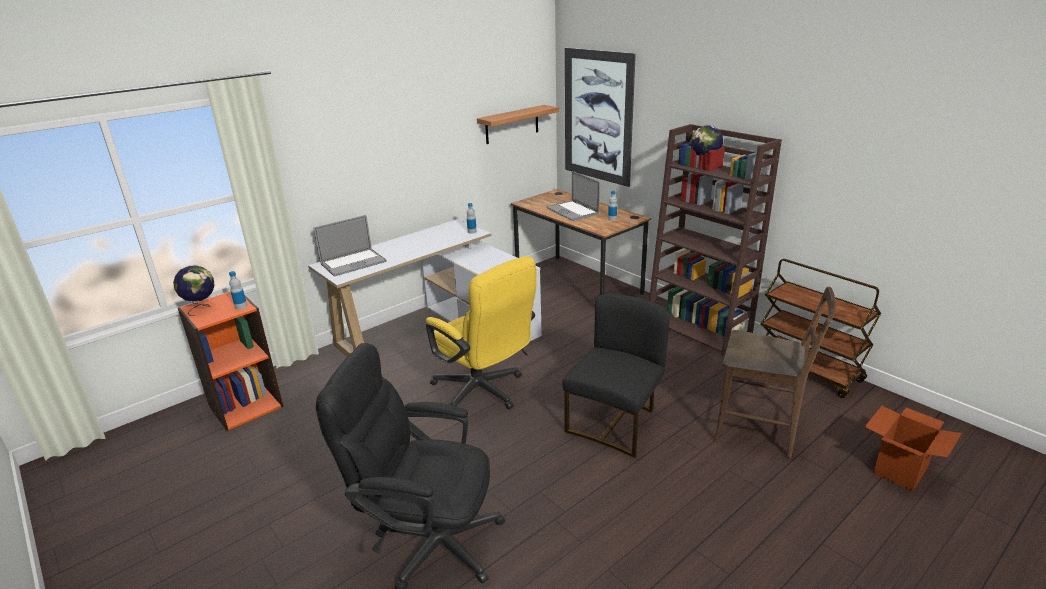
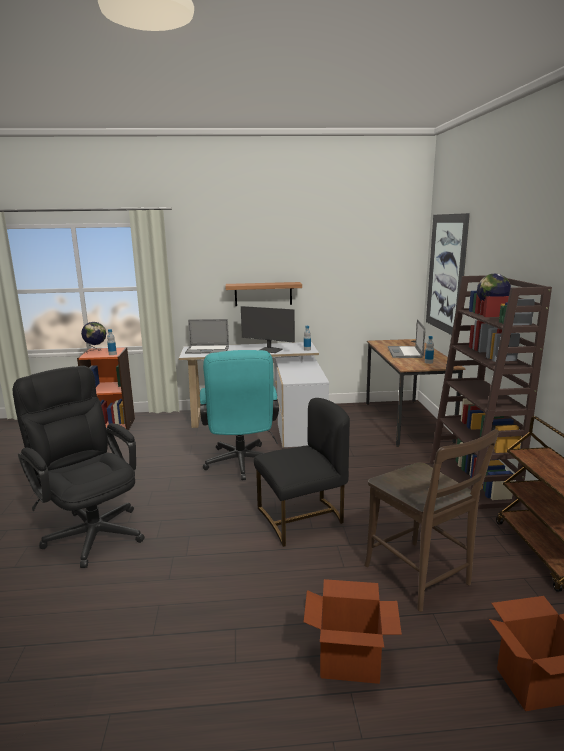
camera: 35 degrees right, 10 degrees down
(432, 243) = (269, 350): none -> monitor
(484, 392) = (241, 465): yellow office chair -> turquoise office chair
(512, 124) = (376, 275): shelf -> shelf (263, 294)
(795, 522) = (350, 661): none -> cardboard box

